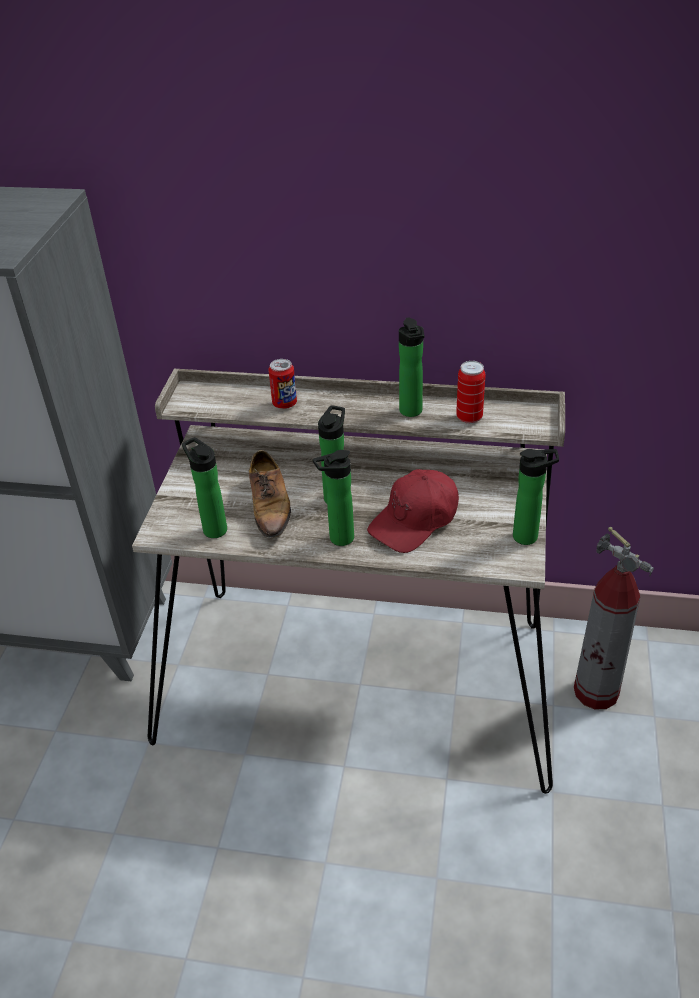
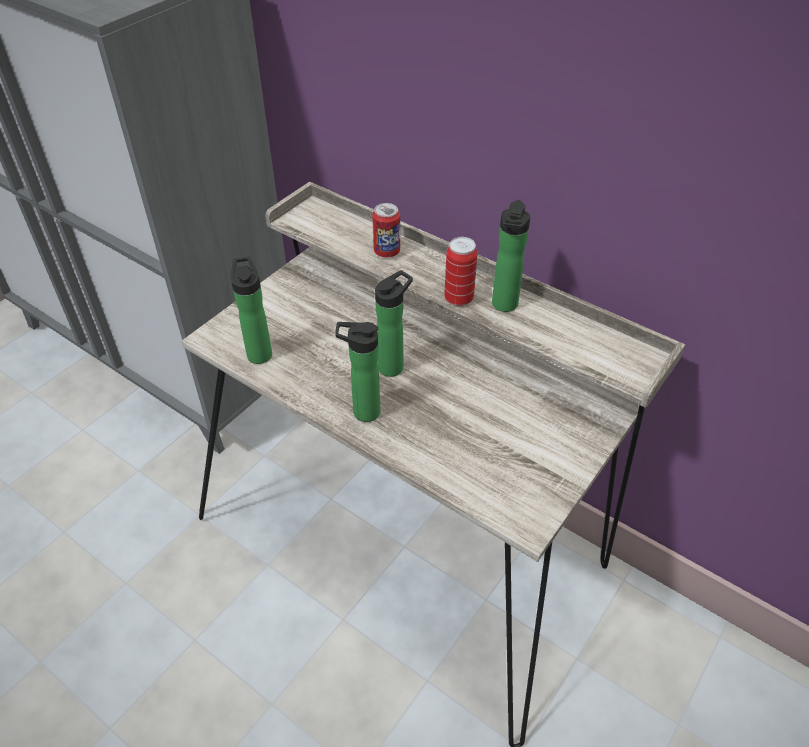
camera: 25 degrees right, 5 degrees up
(270, 506) = (325, 351): shoe -> none
(415, 520) = (451, 424): red cap -> none
(469, 417) = (561, 334): can -> can (458, 299)
(529, 536) = (558, 494): bottle -> none
(596, 692) = (630, 666): fire extinguisher -> none

